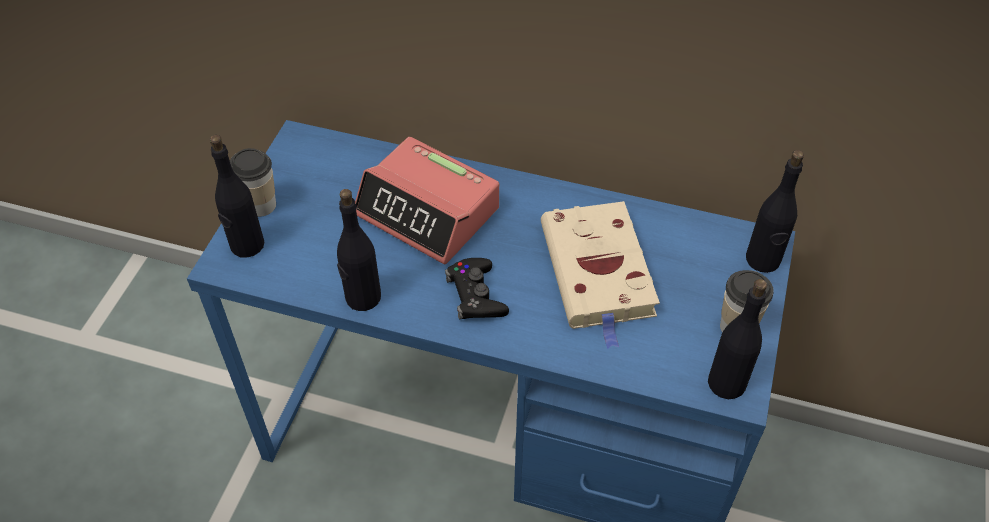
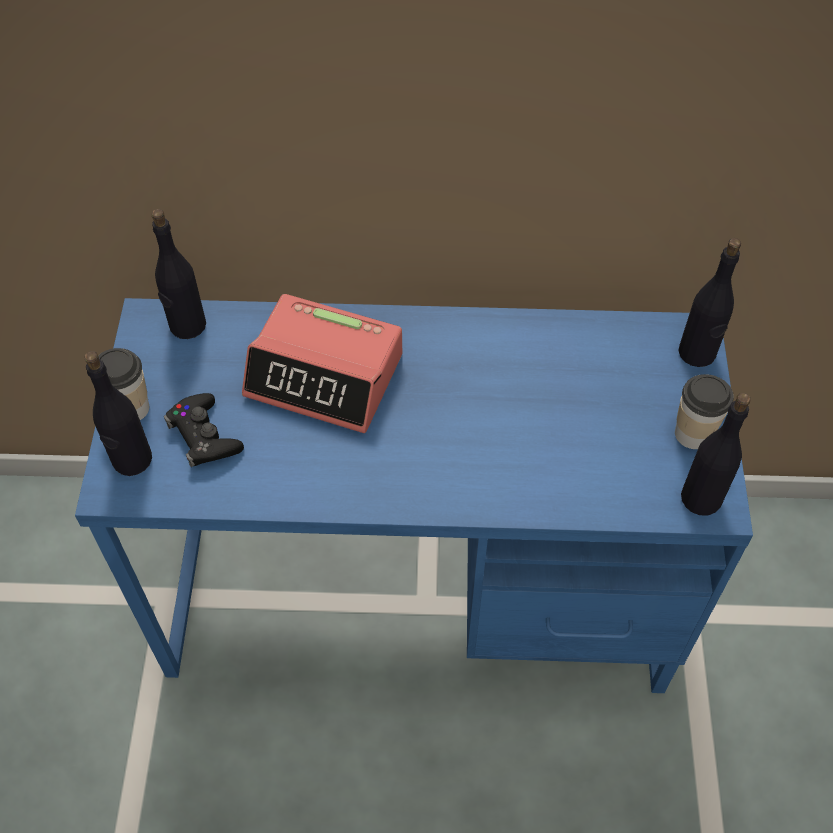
camera: 15 degrees left, 5 degrees up
(362, 297) = (285, 492): black bottle -> black bottle (187, 325)
(476, 295) = (409, 460): black game controller -> black game controller (204, 436)
(599, 274) = (533, 407): beige book -> none

